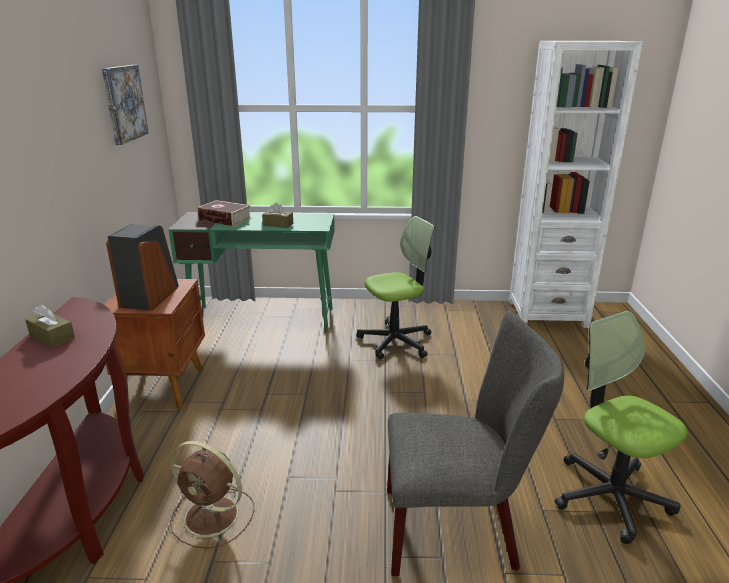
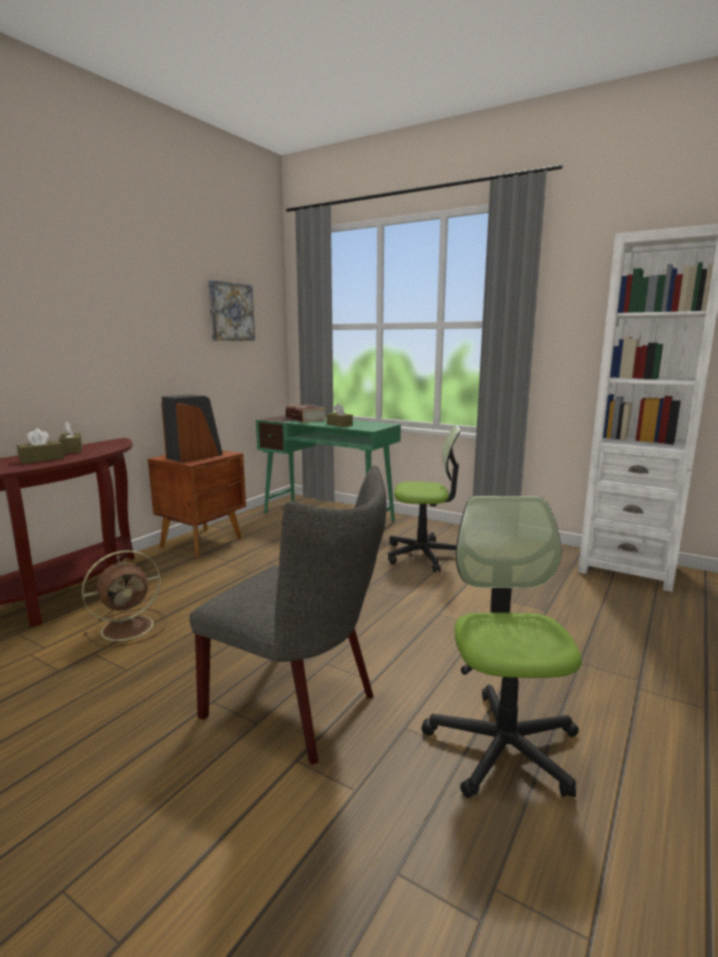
camera: 30 degrees right, 10 degrees down
(48, 365) = (41, 459): none -> brown tissue box
(213, 517) = (130, 627): brown fan -> brown fan turned 90 degrees counterclockwise

